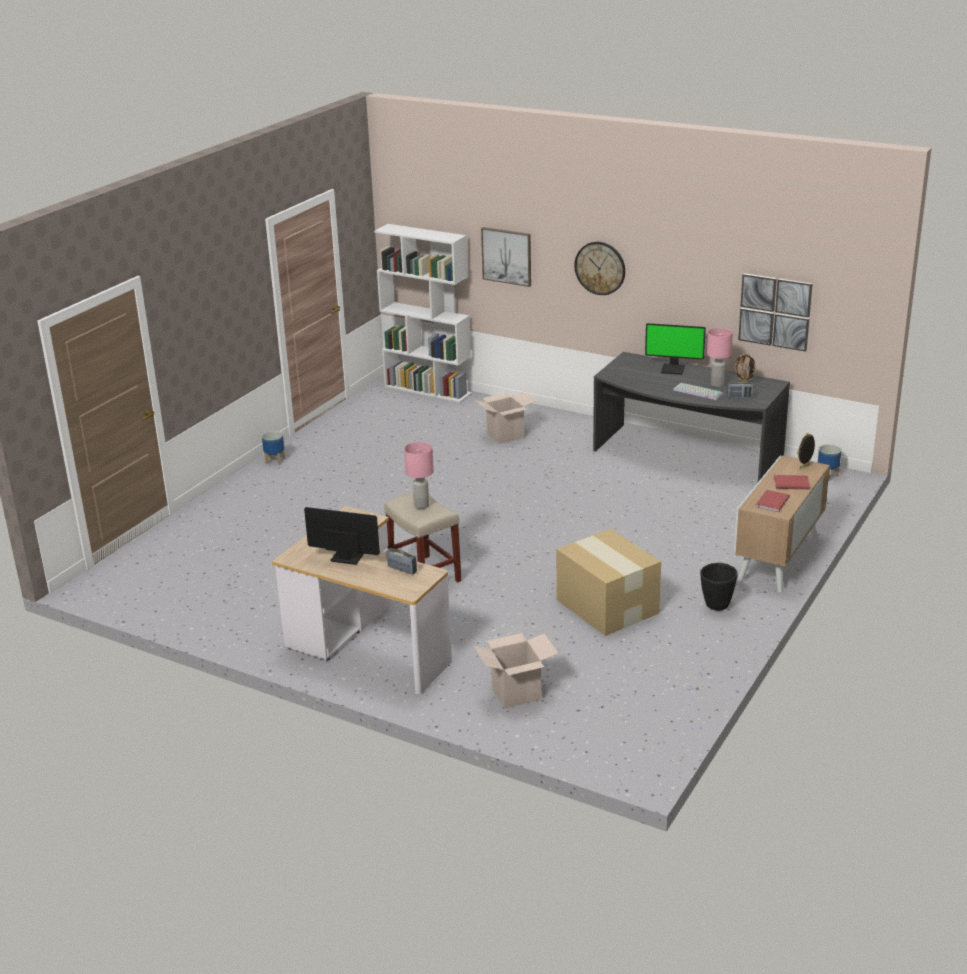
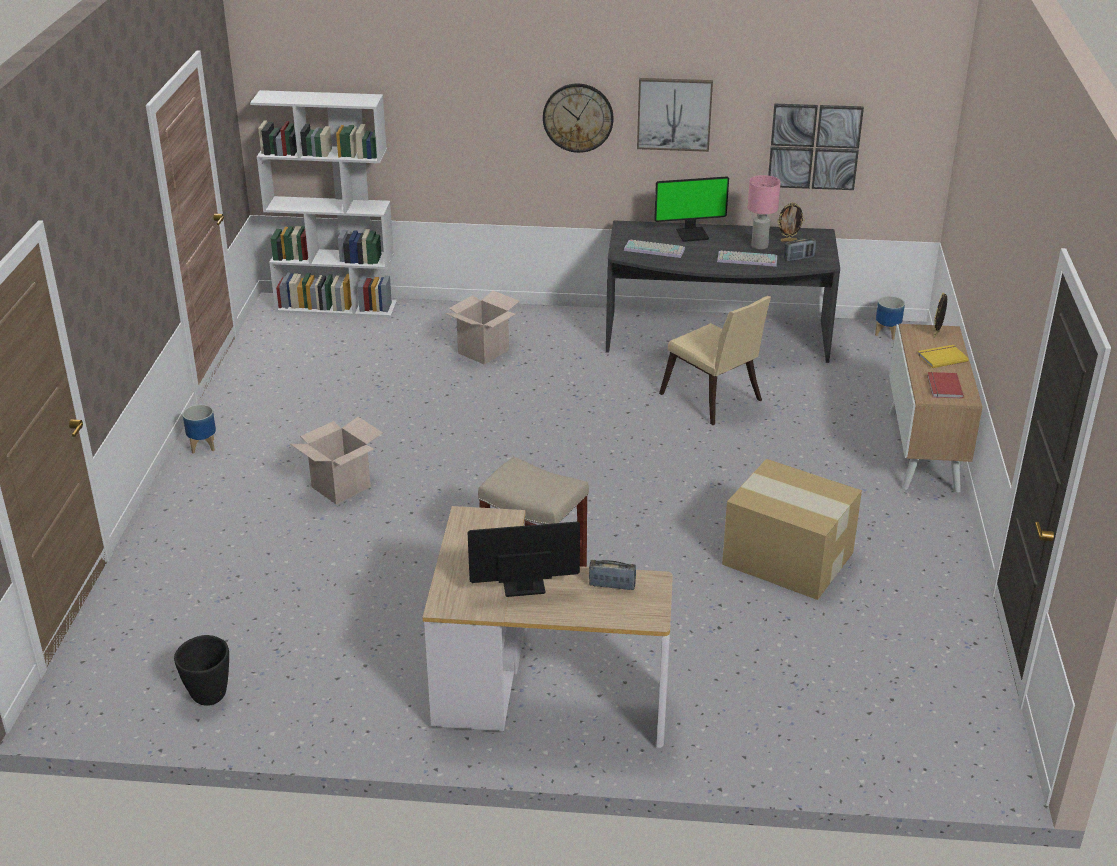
camera: 25 degrees left, 5 degrees up
(421, 505) = (533, 481): pink table lamp -> none
(507, 256) = (442, 116): picture -> picture (674, 114)
(516, 693) = (779, 711): cardboard box -> cardboard box (341, 487)
(635, 375) = (655, 249): none -> keyboard
(645, 497) = (714, 401): none -> beige chair
(716, 605) = (907, 526): black planter -> black planter (209, 696)
(791, 483) = (941, 357): red book -> yellow book

